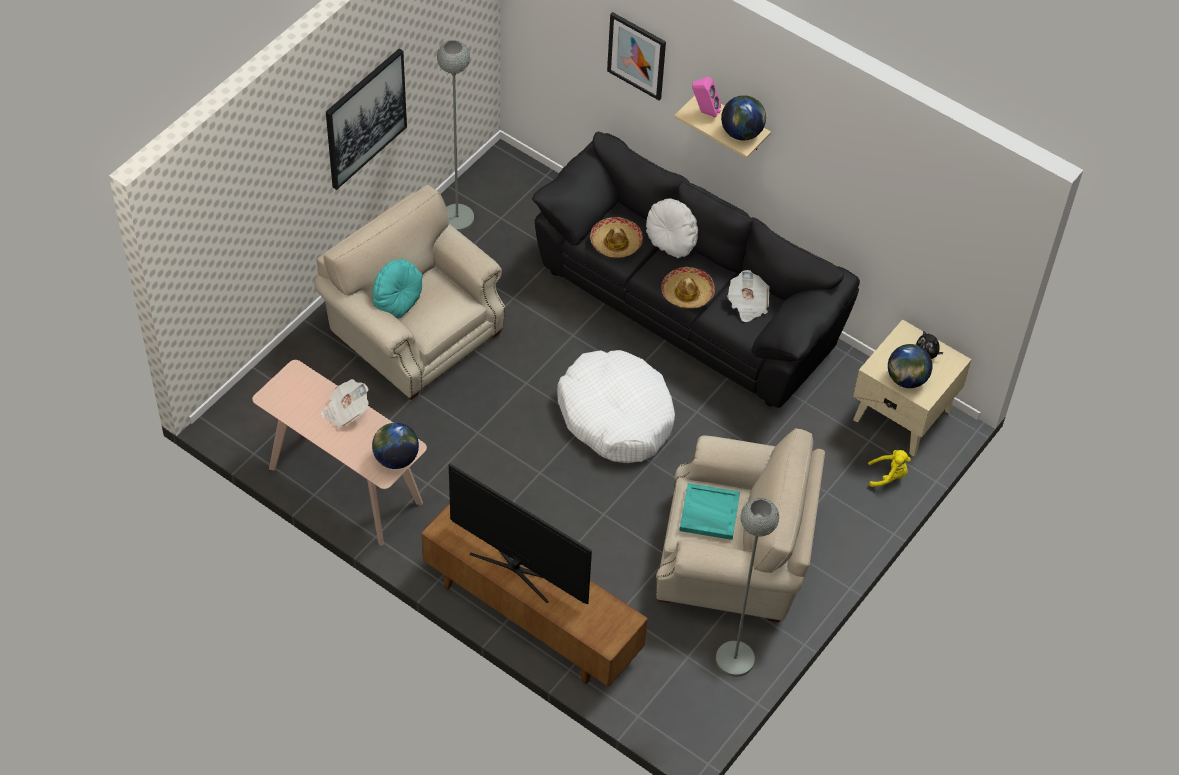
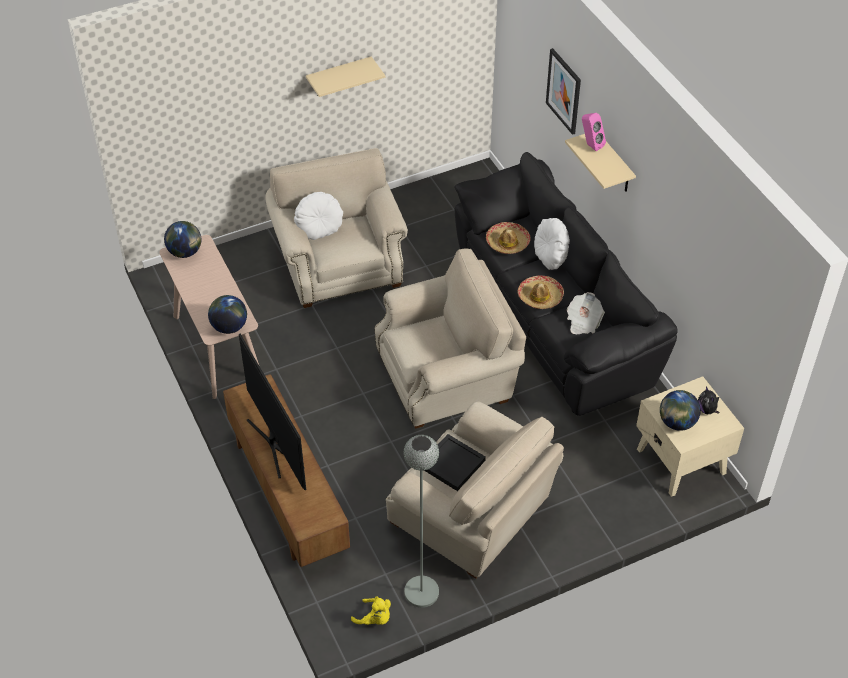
camera: 30 degrees right, 5 degrees down
(345, 411) = (217, 281): newspaper -> none
(365, 118) = (339, 77): picture -> beige shelf
(398, 305) = (319, 232): turquoise pillow -> white pillow
(457, 219) = (421, 199): grey floor lamp -> none
(616, 415) = (448, 375): white dog bed -> beige armchair
(709, 513) = (451, 464): turquoise tray -> black tray
(742, 133) = (611, 169): globe -> globe (185, 252)
(888, 476) = (640, 503): yellow plush toy -> yellow plush toy (374, 619)

